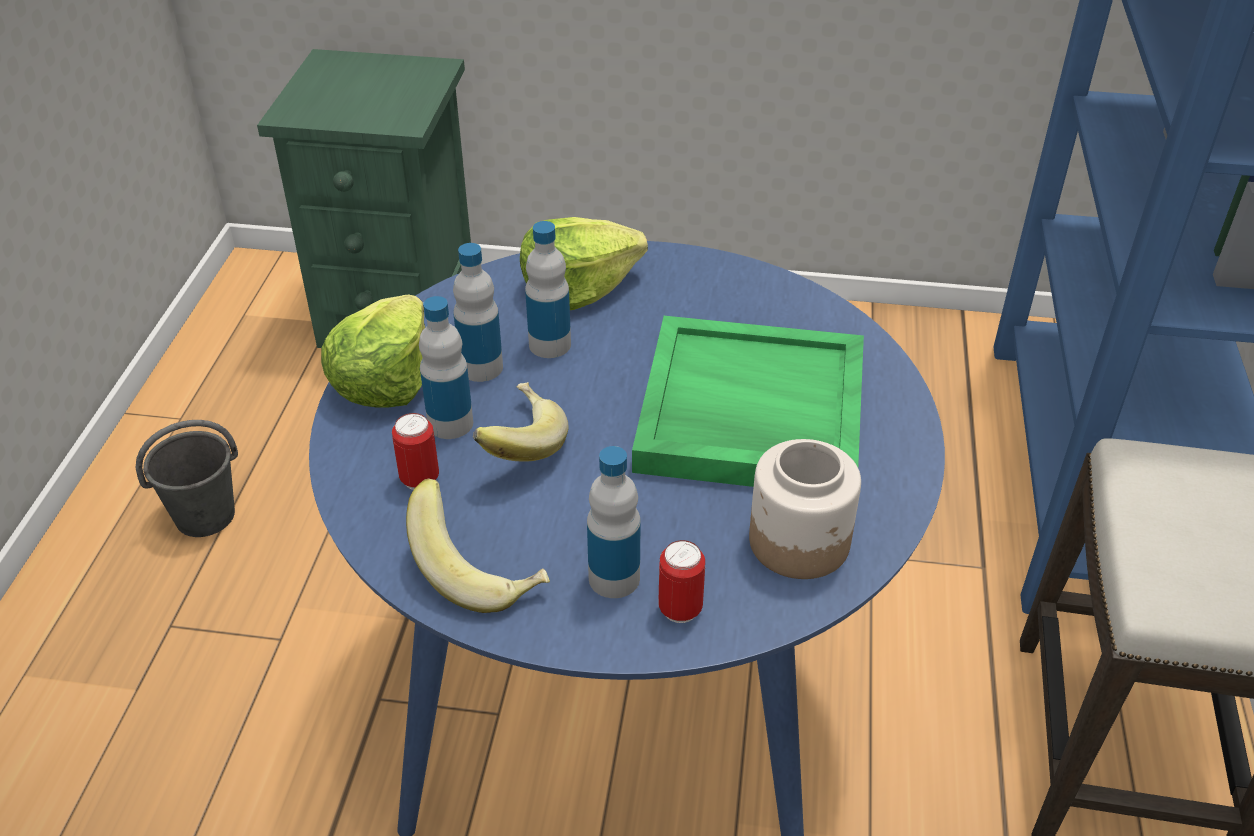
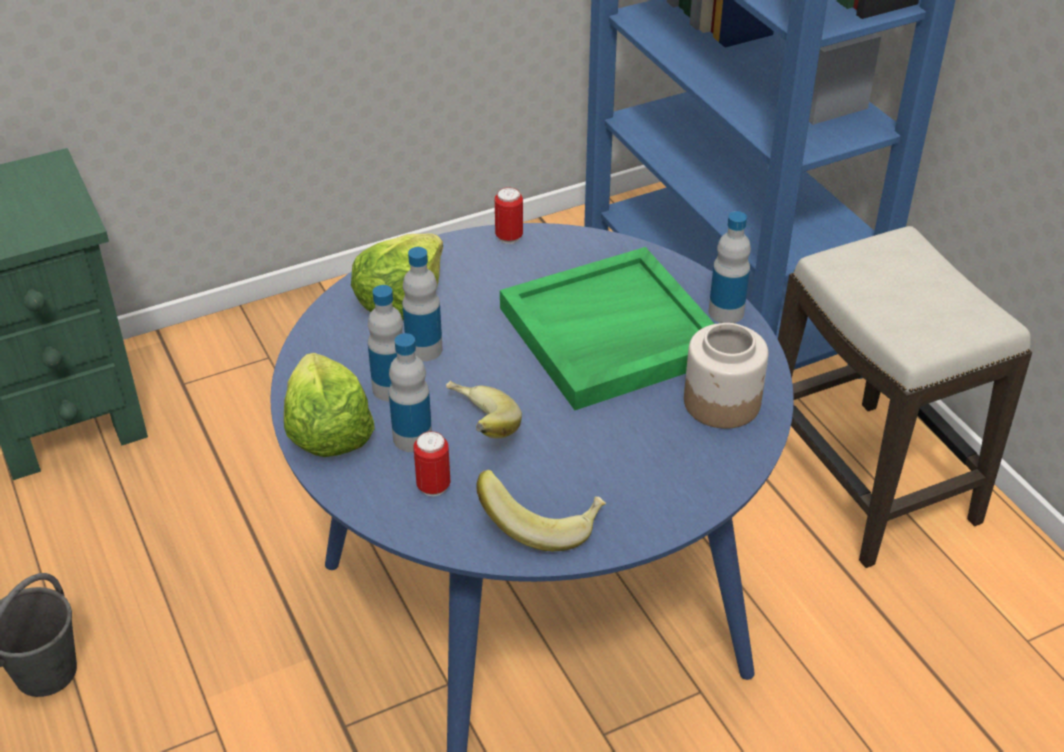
camera: 35 degrees left, 0 degrees up
(614, 578) = (633, 483): bottle -> bottle (726, 312)
(680, 609) = (693, 480): can -> can (509, 237)

